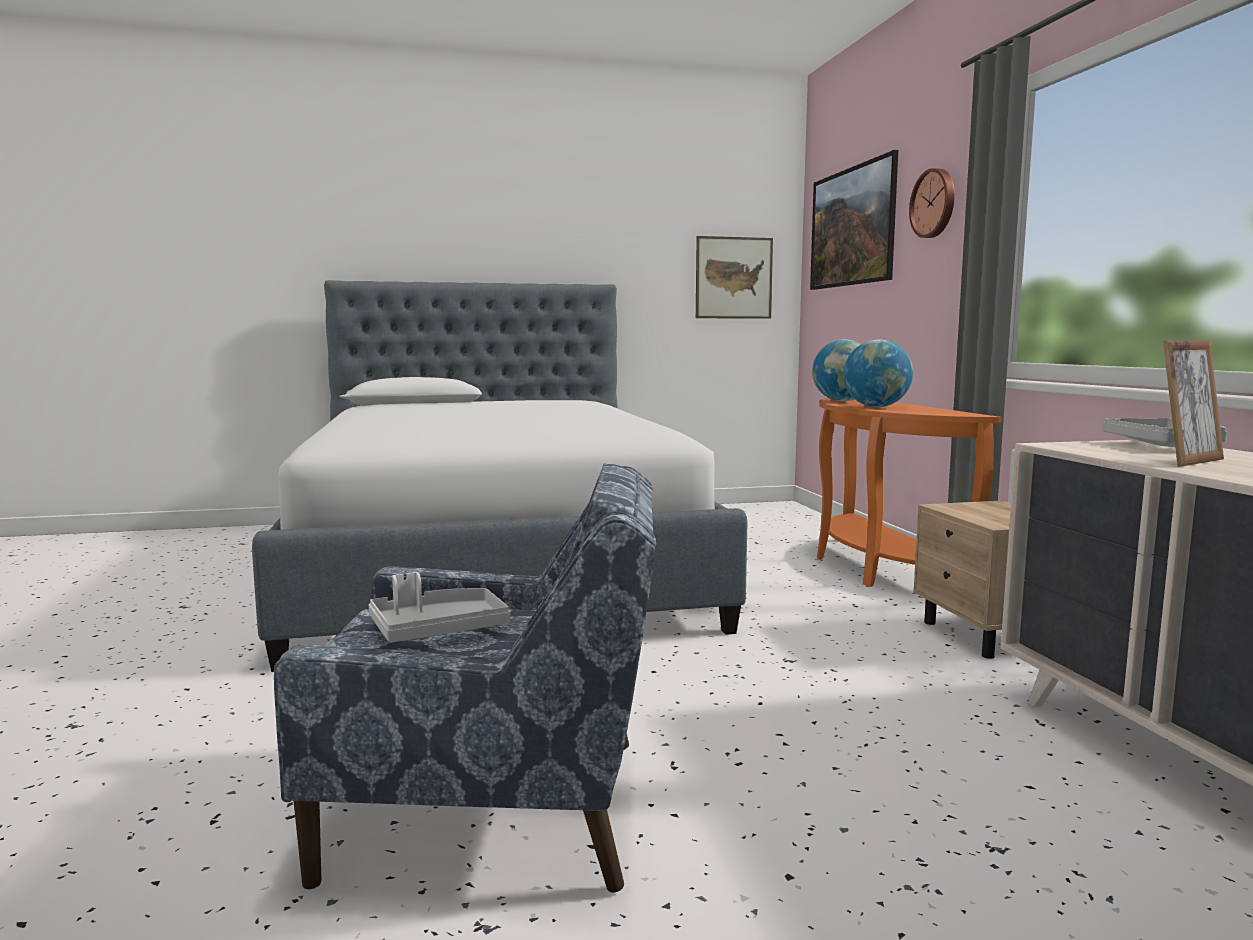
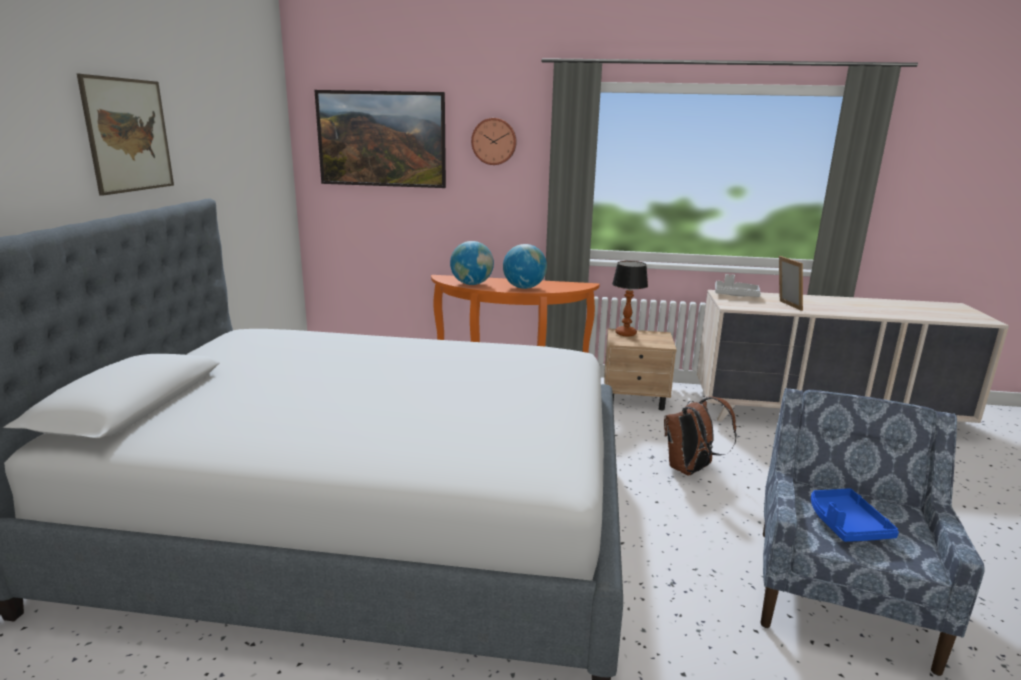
camera: 70 degrees left, 10 degrees up
(438, 630) = (845, 524): grey tray -> blue tray
(734, 278) = (264, 176): picture -> picture (128, 135)
(781, 688) = (690, 470): none -> brown backpack
(997, 507) = (625, 333): none -> table lamp

